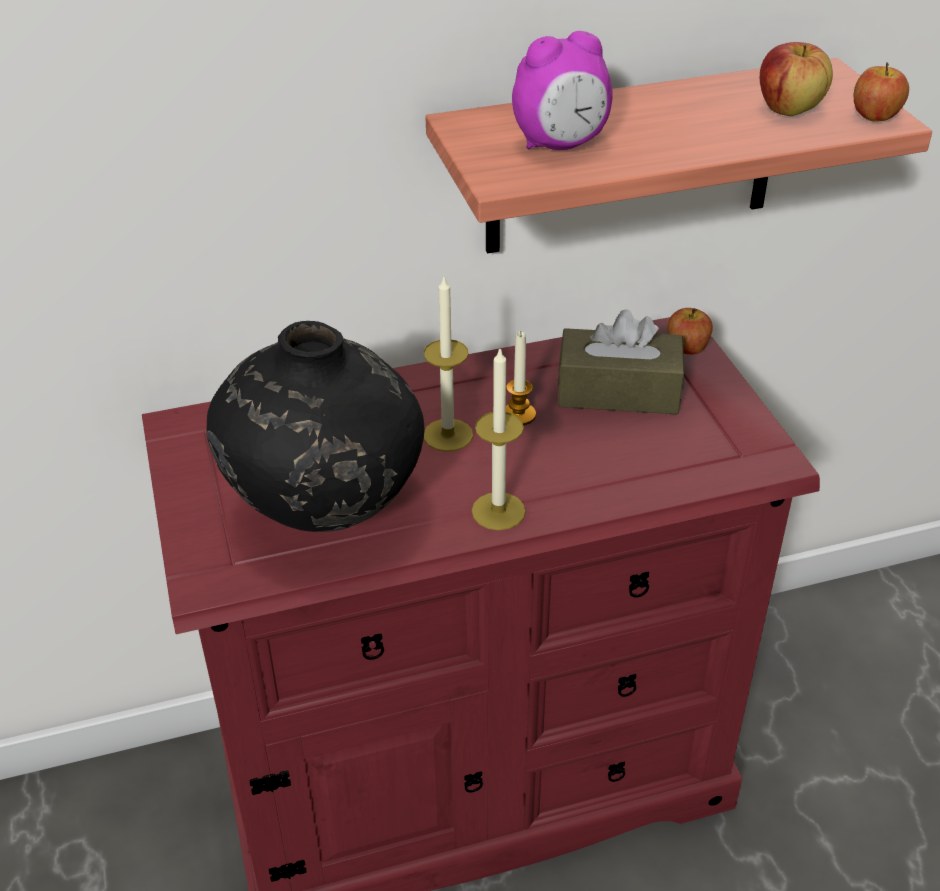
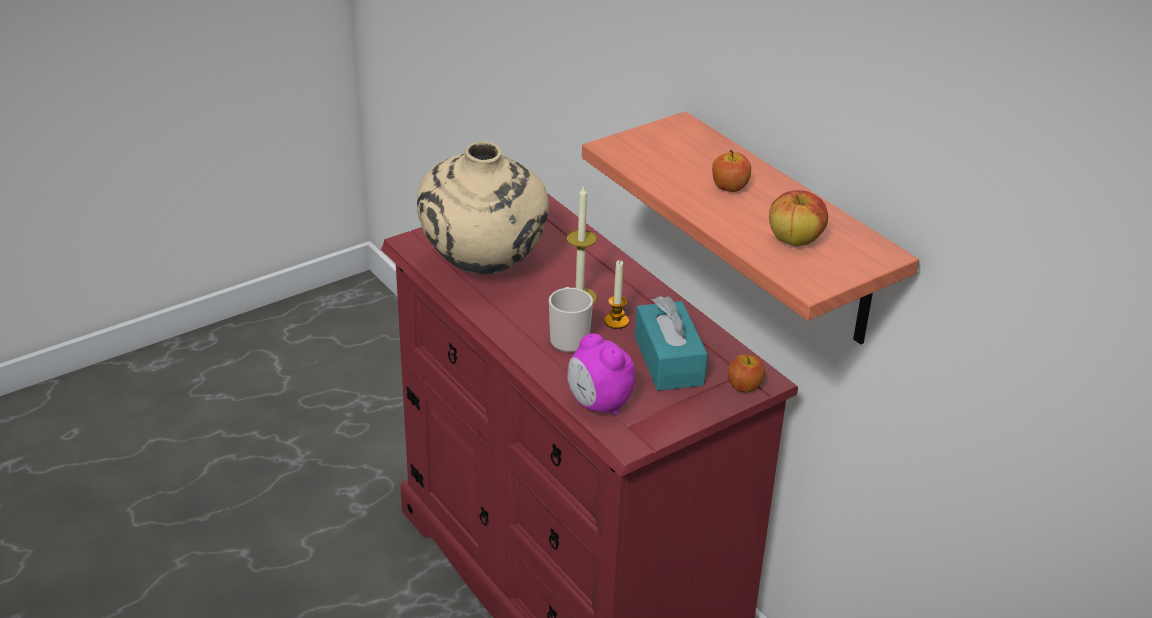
camera: 70 degrees right, 5 degrees down
(326, 512) = (484, 268): black vase -> beige vase
(498, 511) = (515, 329): candle -> none
(539, 464) = (568, 338): none -> mug
(561, 145) = (673, 160): alarm clock -> alarm clock (598, 404)
(618, 391) = (668, 360): brown tissue box -> turquoise tissue box
(875, 116) = (813, 278): apple -> apple (729, 187)

